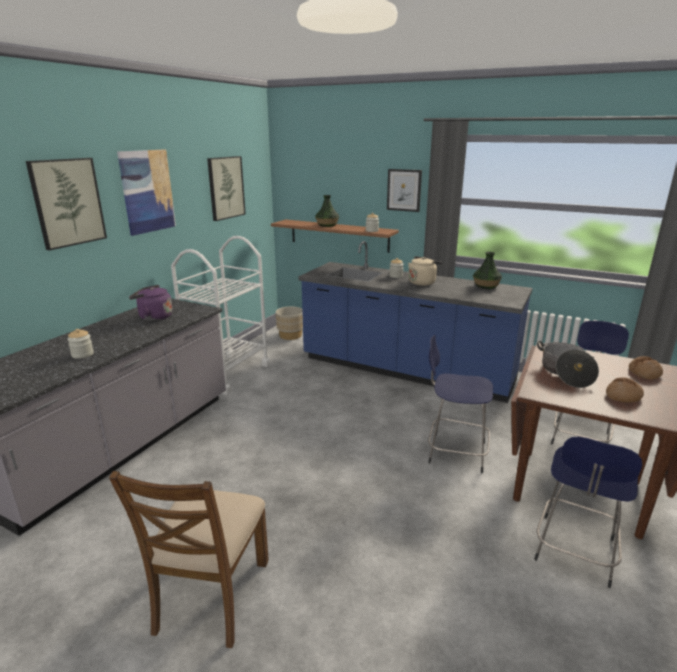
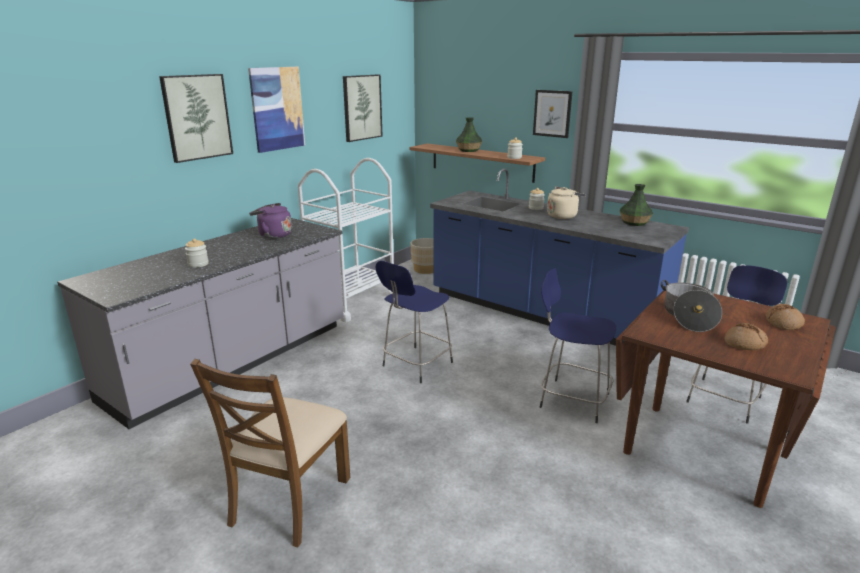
camera: 10 degrees right, 0 degrees up
(574, 552) = (675, 510): blue stool -> blue stool (416, 365)

